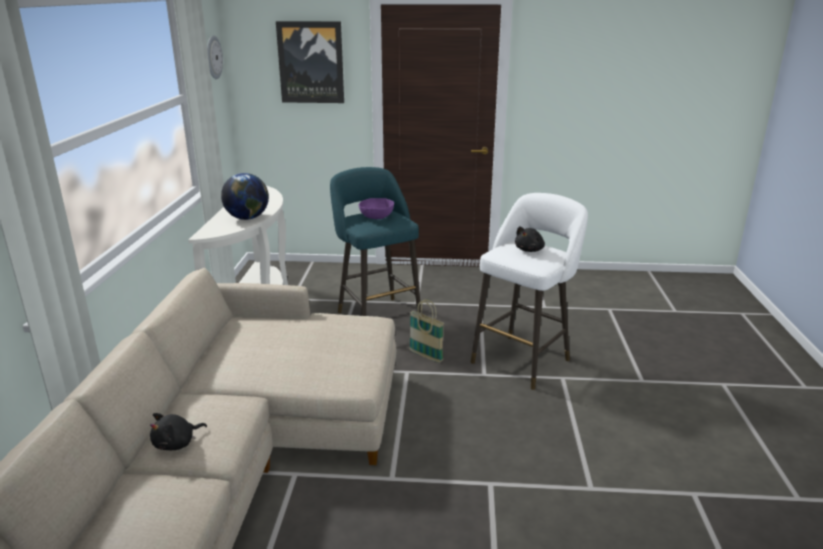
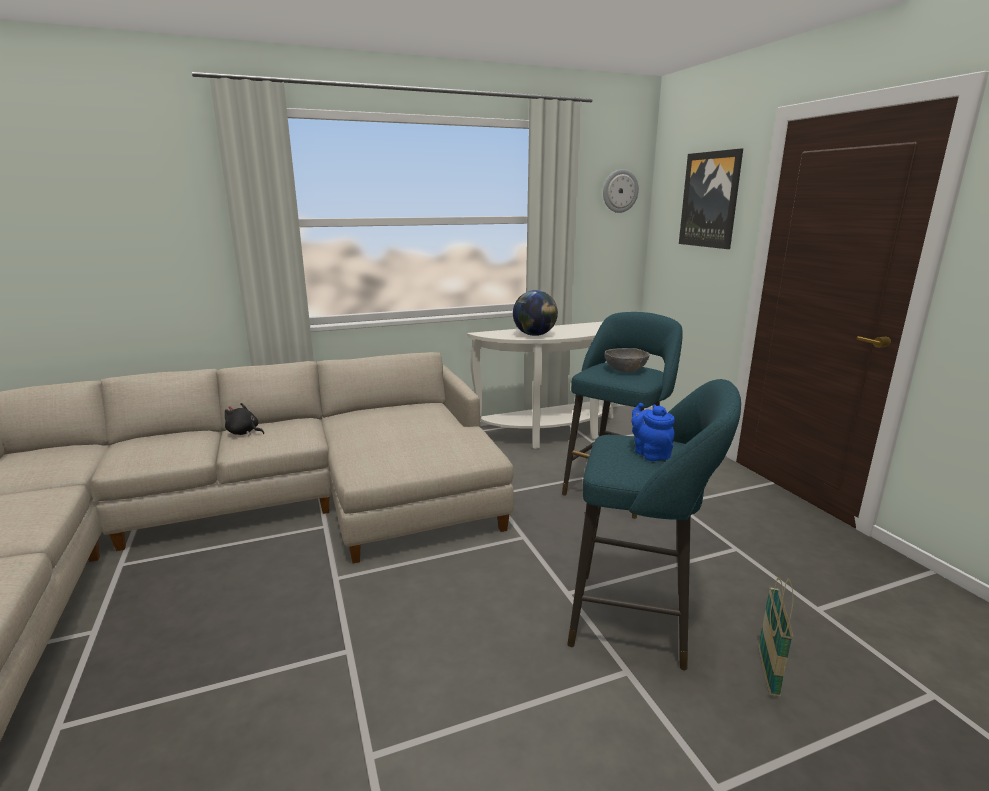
camera: 65 degrees right, 5 degrees down
(377, 217) = (625, 369): purple bowl -> grey bowl
(426, 356) = (566, 540): basket -> basket (768, 672)
(523, 359) = (638, 620): white stool -> turquoise stool
(530, 250) = (650, 453): black plush toy -> blue teapot

